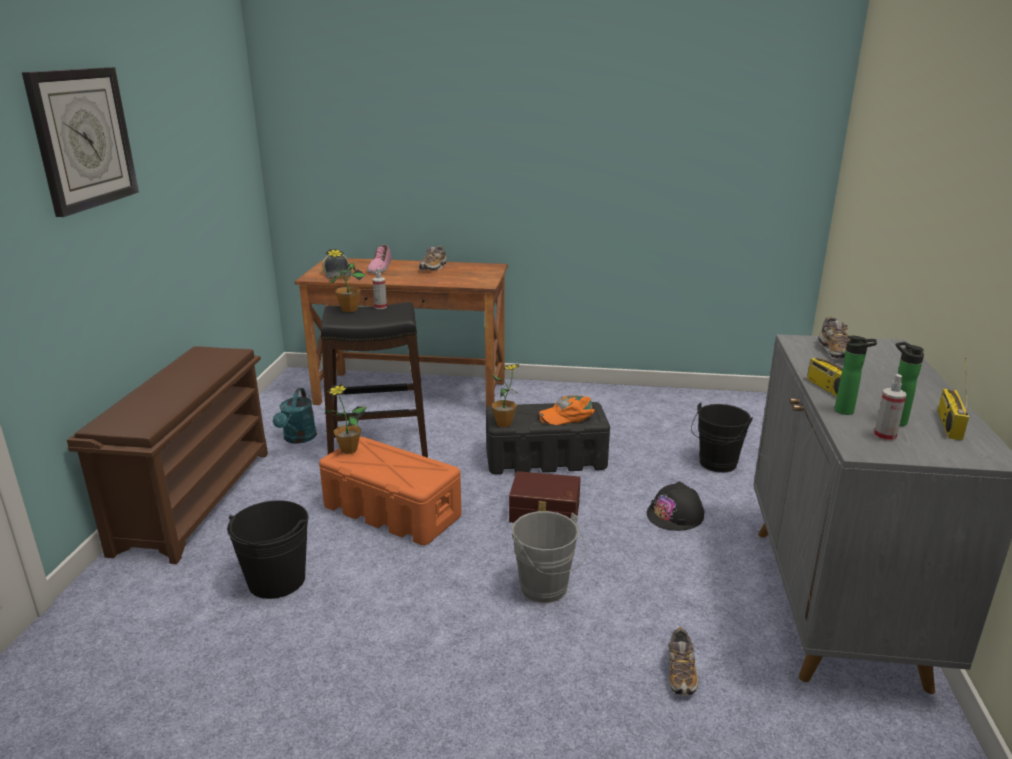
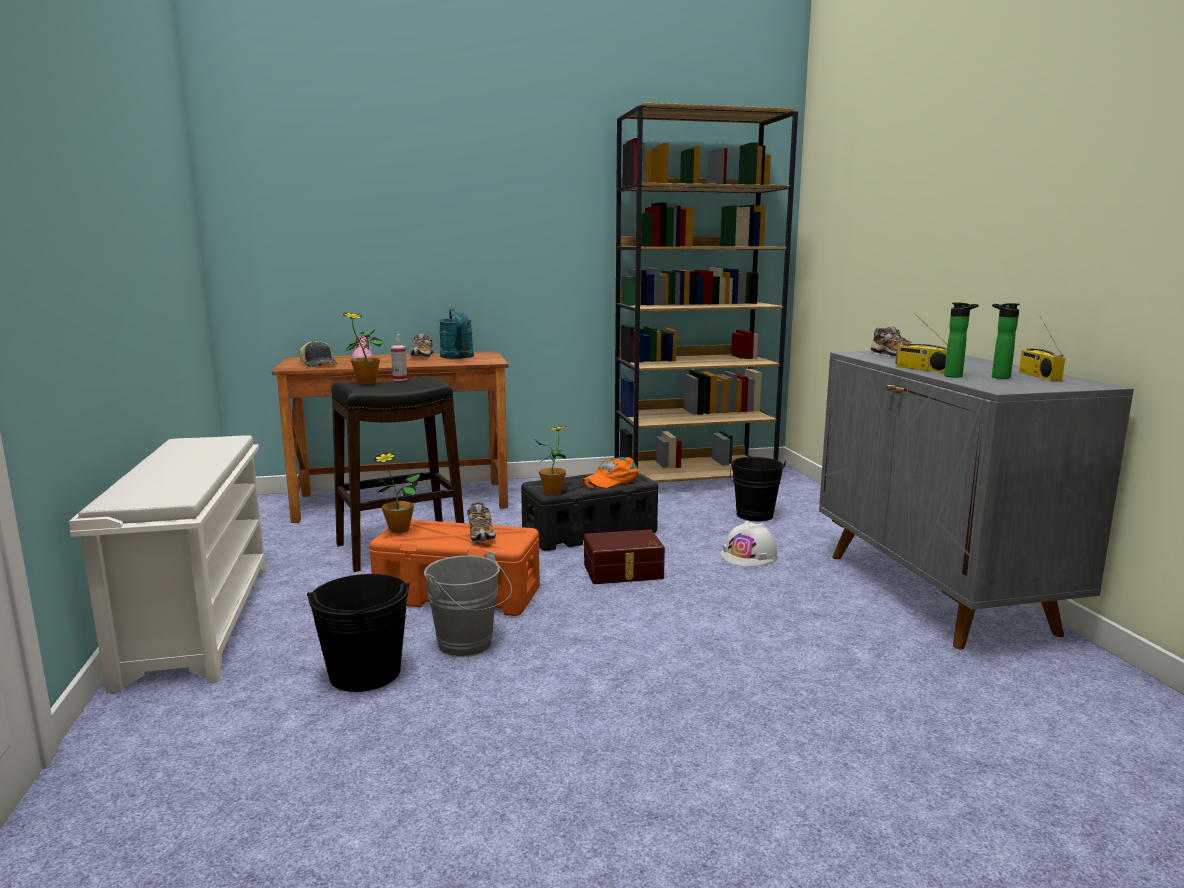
camera: 20 degrees left, 10 degrees down
(82, 139) = (73, 150): wall clock -> none
(195, 499) = (197, 620): brown shoe rack -> white shoe rack
(298, 439) = (295, 552): turquoise watering can -> turquoise watering can (458, 357)
(546, 591) = (676, 629): grey bucket -> grey bucket (469, 646)
(675, 515) = (749, 555): black hard hat -> white hard hat
(681, 673) = (854, 664): shoe -> shoe (481, 535)
(689, 405) = (694, 480): none -> brown bookcase
(884, 436) = (1005, 383): spray bottle -> none

